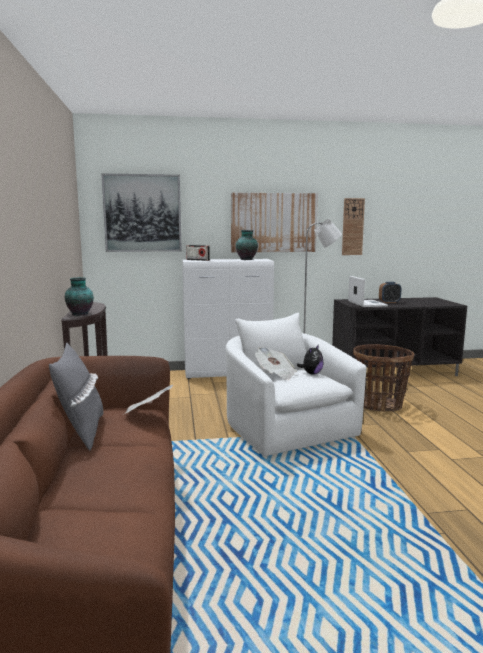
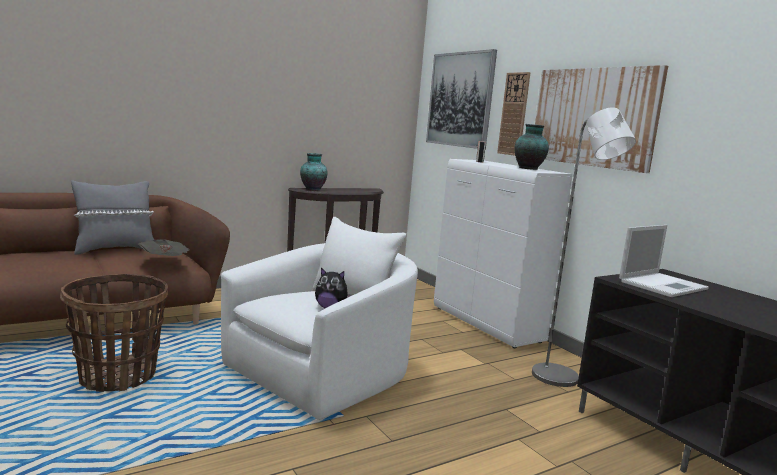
camera: 65 degrees right, 0 degrees up
(276, 374) = (309, 291): newspaper -> none
(352, 227) = (731, 132): wall clock -> wall clock (514, 114)
(379, 405) = (481, 441): basket -> basket (118, 376)
(389, 302) = (726, 300): alarm clock -> none

